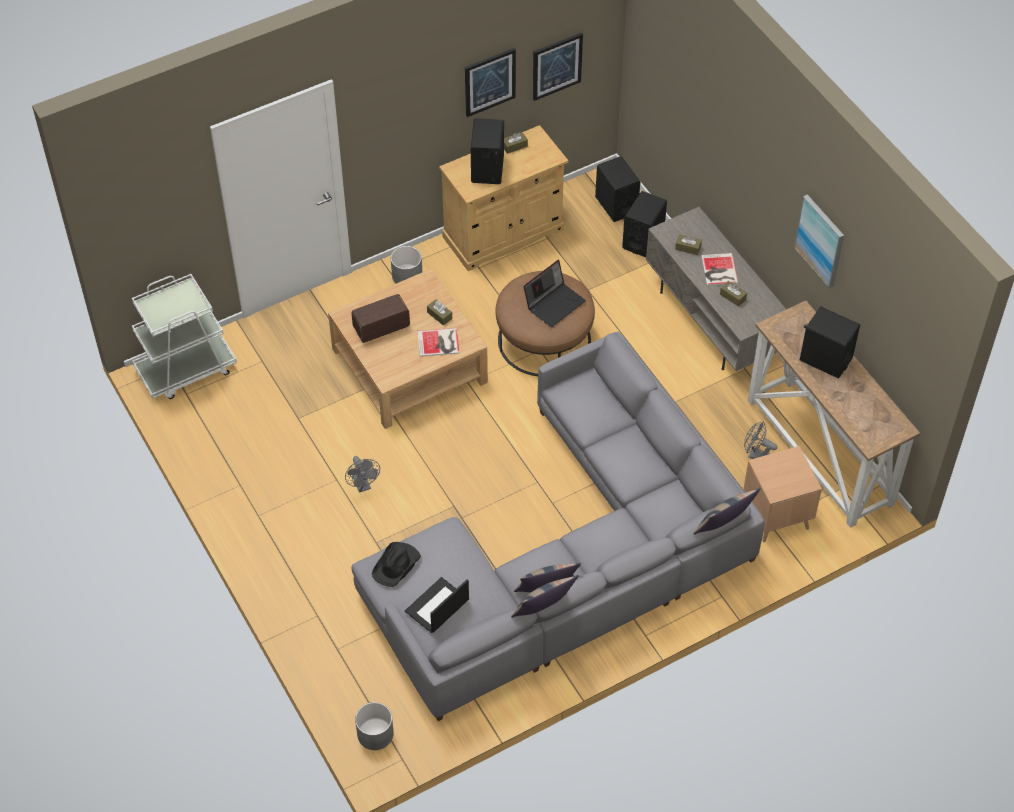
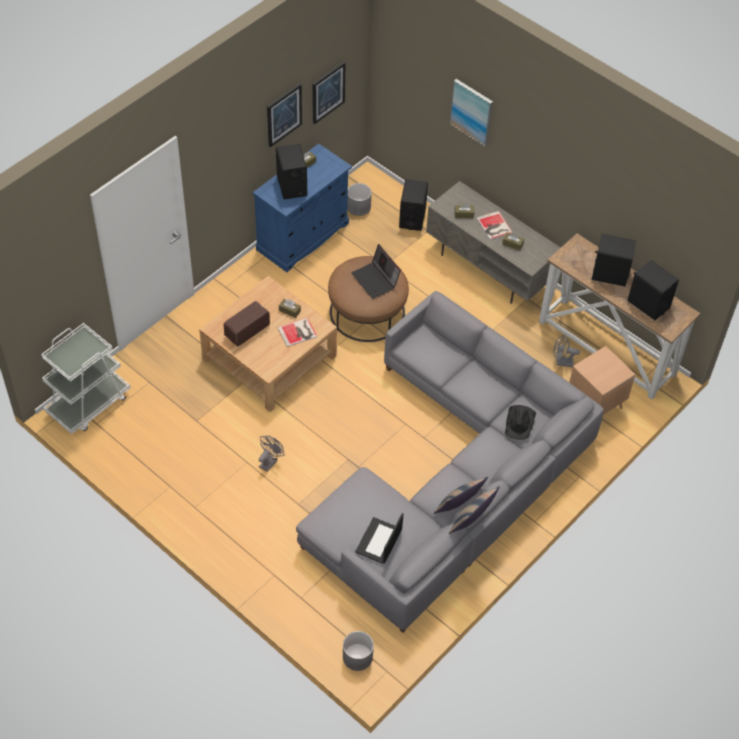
camera: 20 degrees left, 0 degrees up
(363, 485) = (270, 461): grey fan -> grey fan turned 105 degrees counterclockwise
(396, 565) = (333, 517): black hat -> black hat (520, 423)
(406, 275) = (239, 286): grey planter -> grey planter (358, 207)
(503, 233) = (303, 236): beige cabinet -> blue cabinet
(554, 303) = (376, 280): laptop -> laptop turned 120 degrees clockwise
(616, 205) = (381, 195): black speaker -> black speaker (648, 304)
(723, 526) = (580, 420): pillow -> none
(820, 240) = (589, 183): picture -> picture (472, 112)

